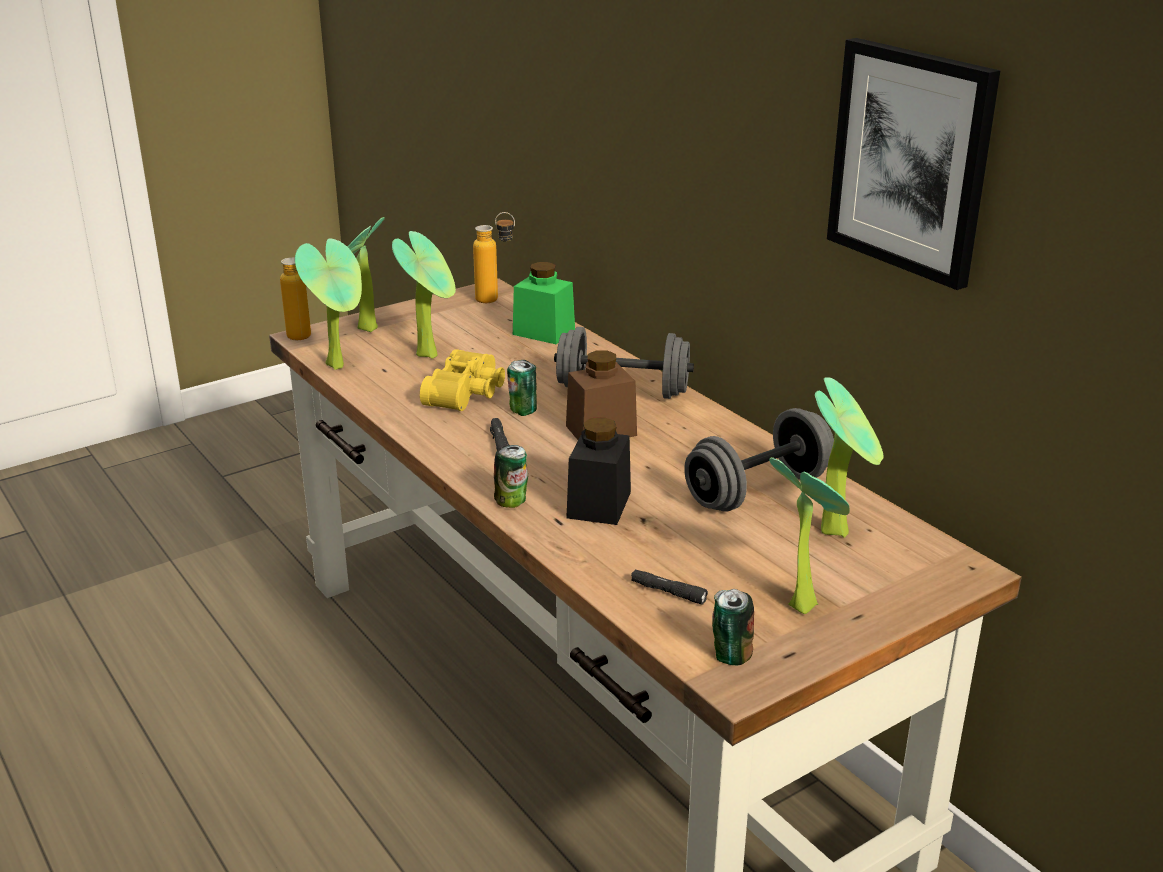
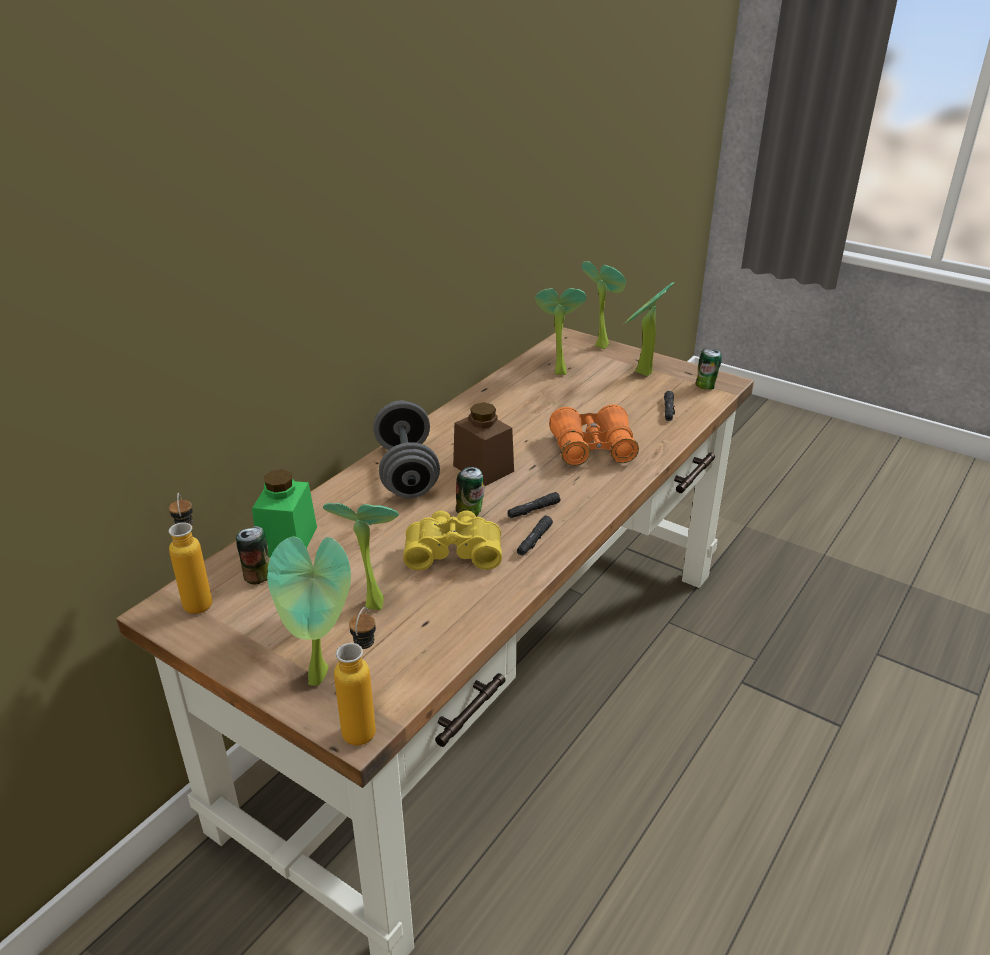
camera: 110 degrees left, 5 degrees up
(340, 365) = (428, 661): potted plant -> potted plant (600, 344)
(448, 432) = (534, 540): none -> black flashlight
(512, 502) = (617, 483): can -> can (258, 576)
(599, 505) = (592, 449): black jar -> orange binoculars
(757, 491) = (530, 398): grey dumbbell -> none
(911, 160) = (487, 150): picture -> none

